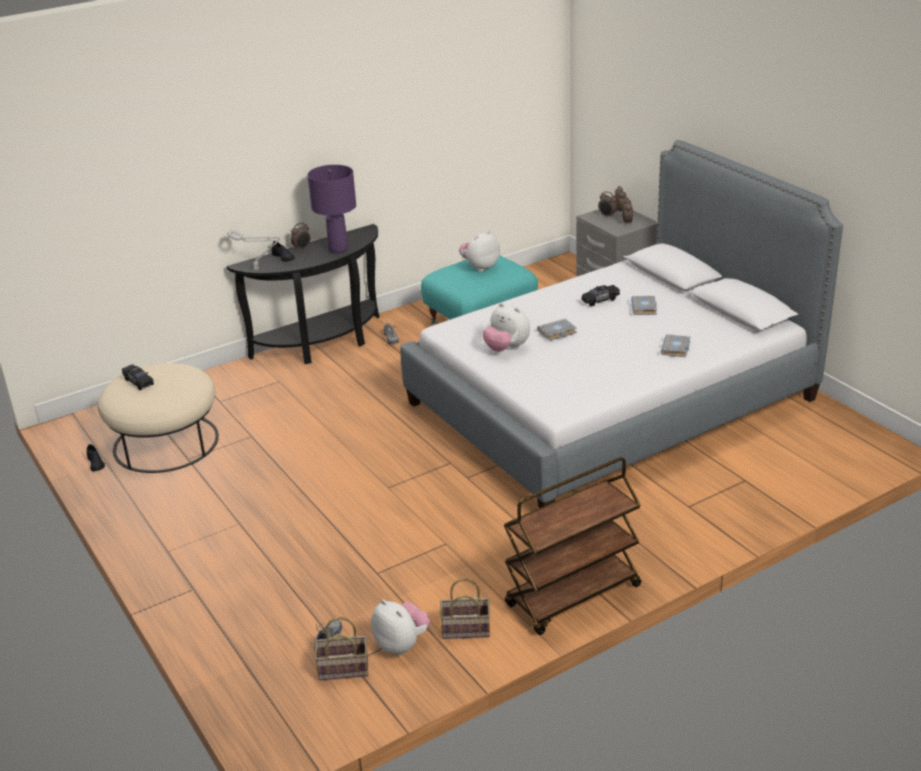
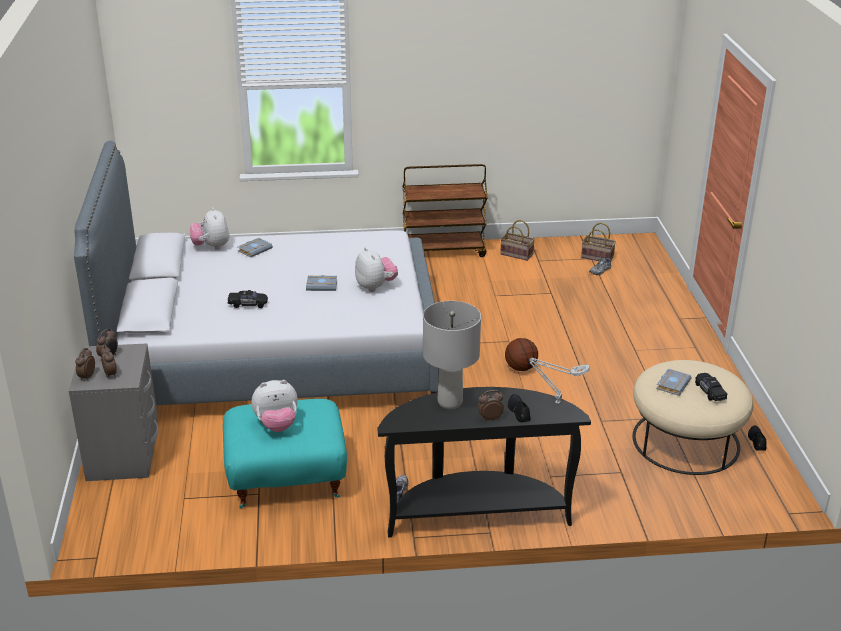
camera: 155 degrees left, 0 degrees up
(338, 249) = (449, 402): purple table lamp -> grey table lamp
(356, 461) = (521, 368): none -> basketball
(402, 644) = (558, 258): plush toy -> plush toy (211, 247)
(645, 308) = (225, 286): grey book -> grey book (672, 384)

